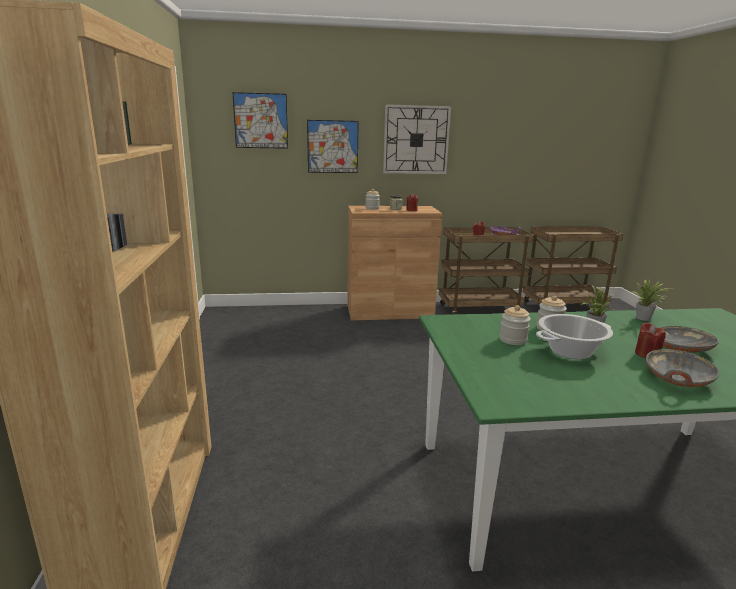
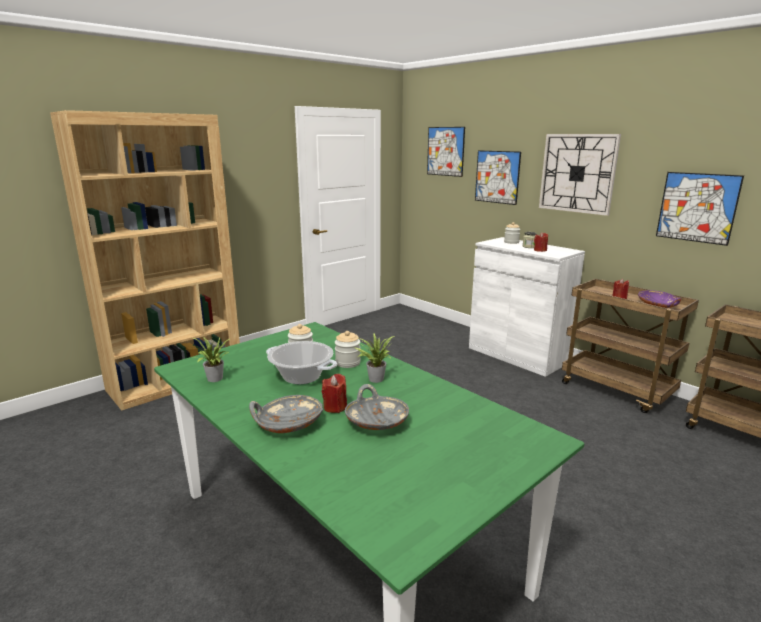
camera: 55 degrees right, 0 degrees up
(389, 311) = (517, 355): brown cabinet -> white cabinet
(507, 161) = (697, 207): none -> picture
(645, 318) = (447, 399): potted plant -> potted plant (214, 379)

